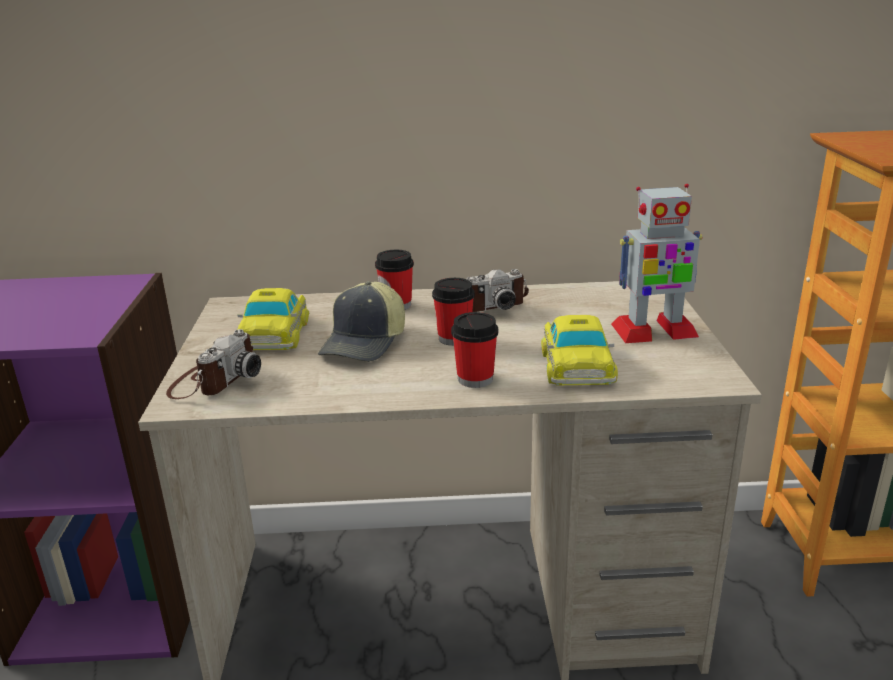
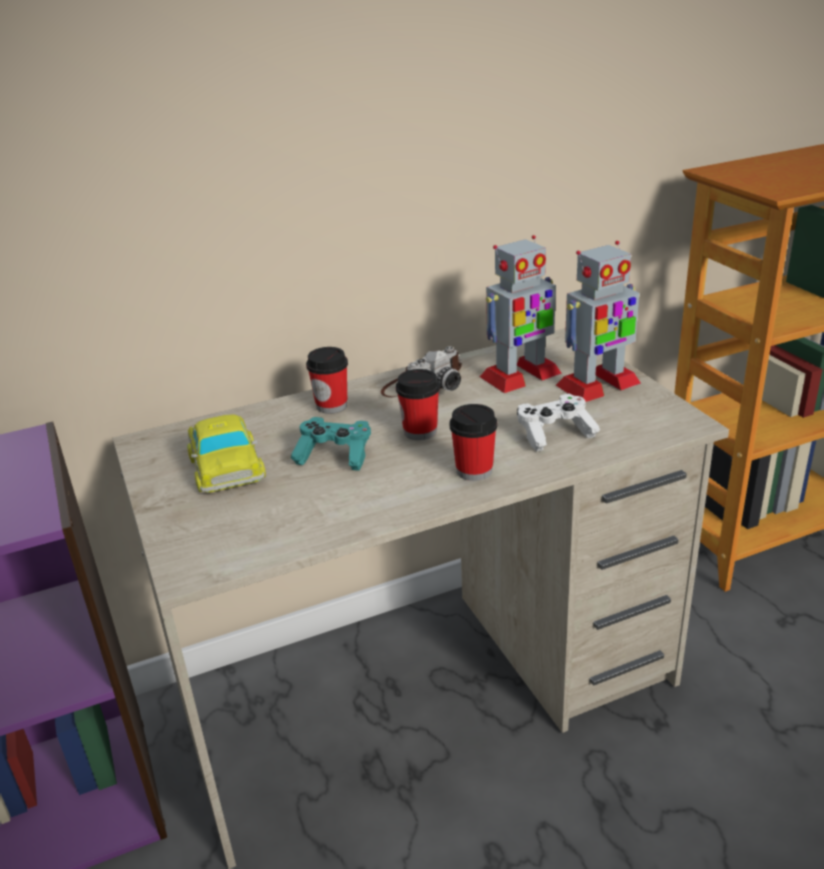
camera: 20 degrees left, 5 degrees up
(214, 380) = (205, 534): camera -> none
(366, 343) = (334, 455): cap -> turquoise game controller
(576, 364) = (555, 434): toy car -> white game controller
(583, 311) = (520, 376): none -> toy robot

